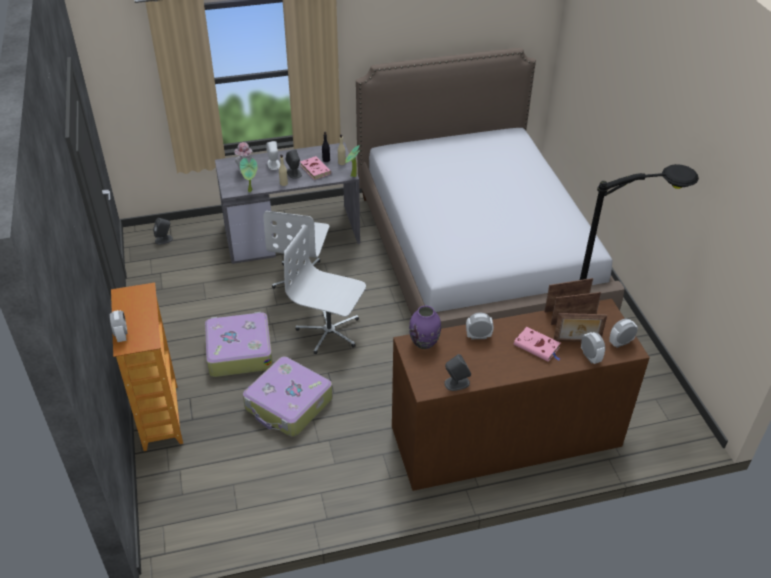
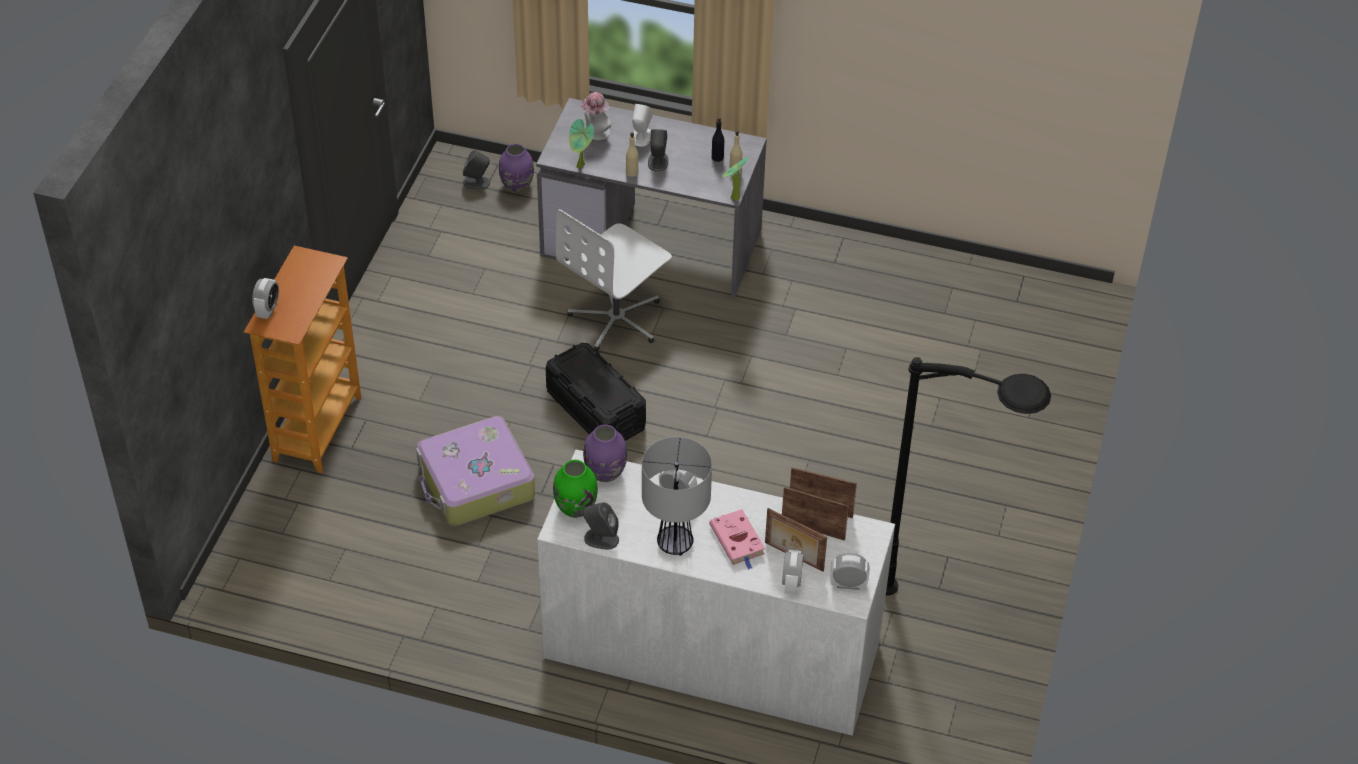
camera: 30 degrees right, 5 degrees up
(190, 233) = (517, 186): none -> purple vase
(239, 351) = (464, 386): suitcase -> none
(314, 169) = (690, 166): pink book -> none
(329, 332) = (596, 410): white office chair -> black storage box
(424, 371) = (575, 507): none -> green vase
(475, 256) = (884, 388): bed -> none
(503, 365) = (675, 544): none -> table lamp
(505, 436) = (711, 649): brown dresser -> white dresser

